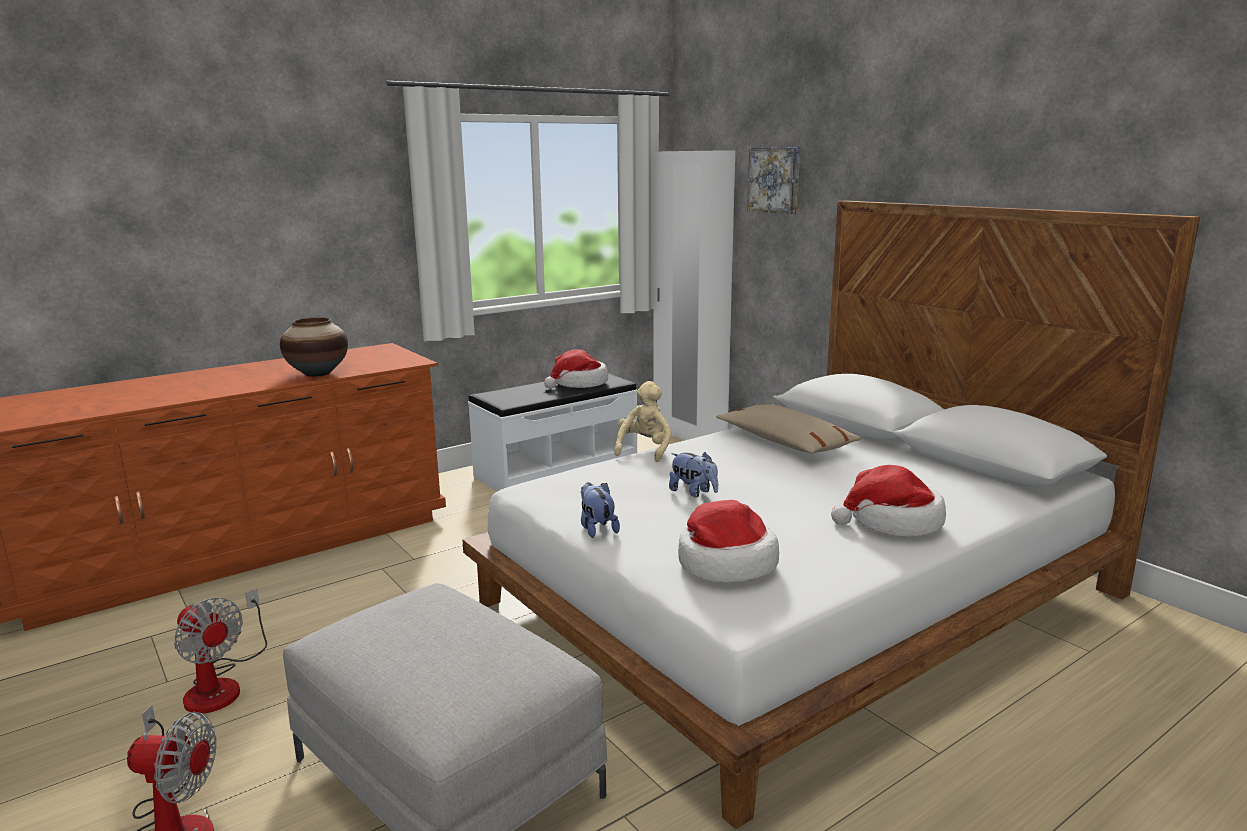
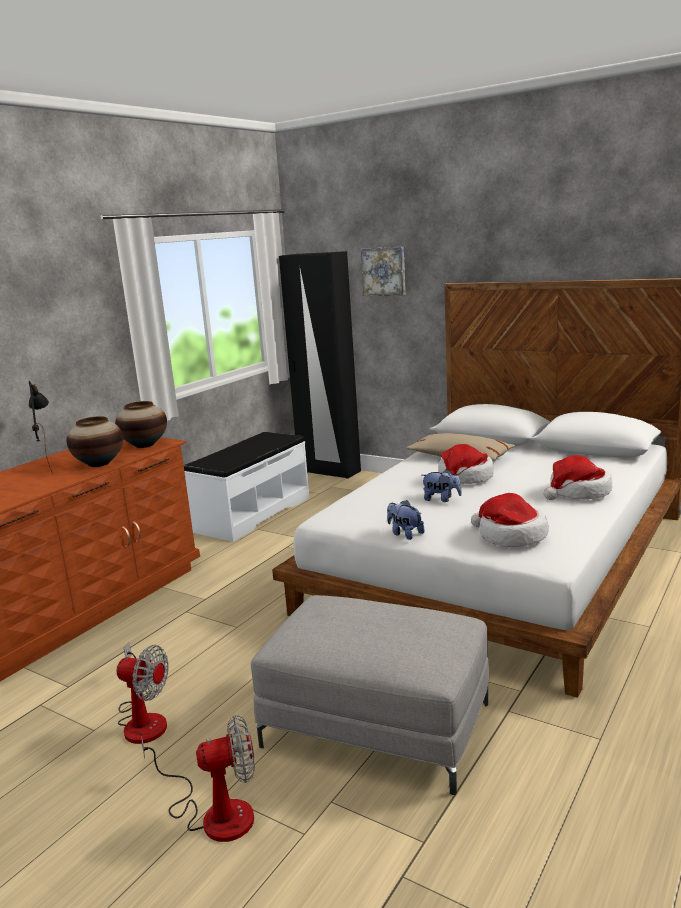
camera: 20 degrees left, 0 degrees up
(265, 371) = (47, 469): none -> black table lamp
(390, 361) = (144, 445): none -> vase
(579, 384) = (262, 443): hat -> hat (464, 478)
(644, 450) = (373, 479): beige plush toy -> none
(689, 434) = (329, 471): white wardrobe -> black wardrobe

